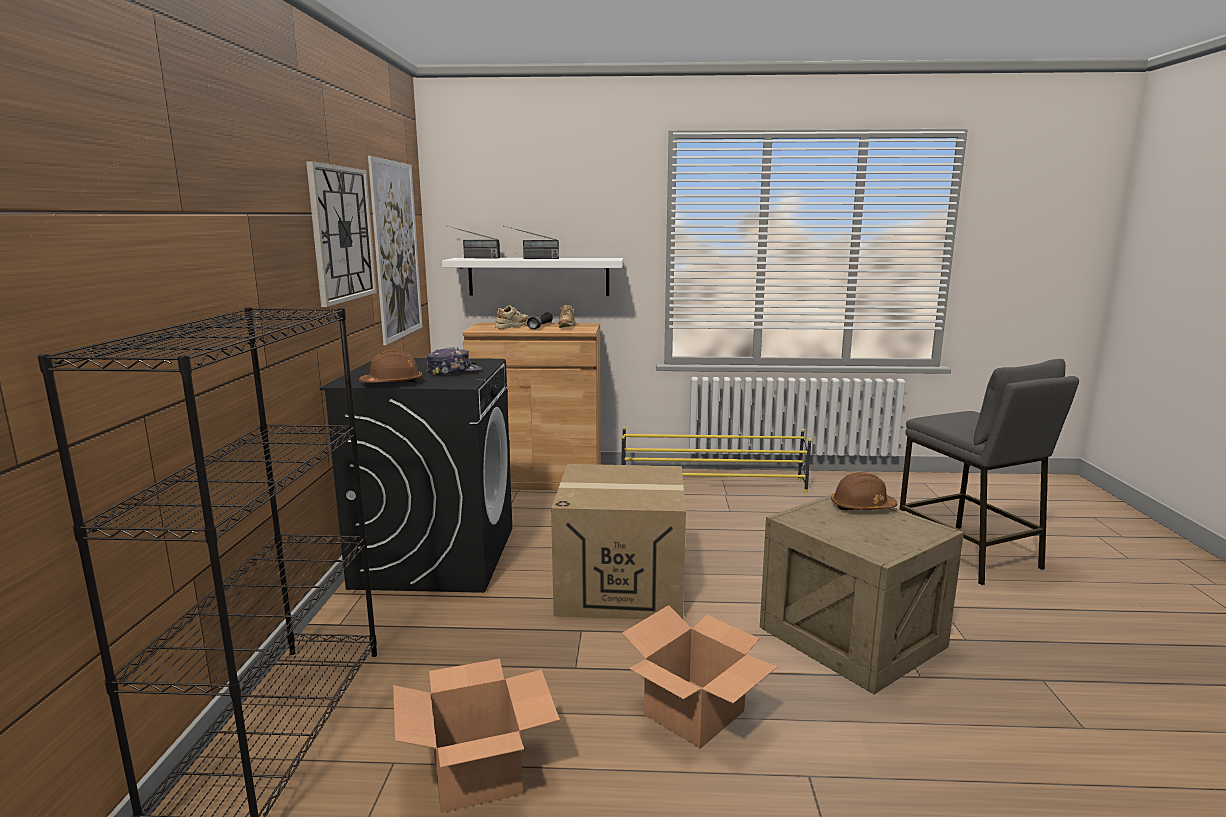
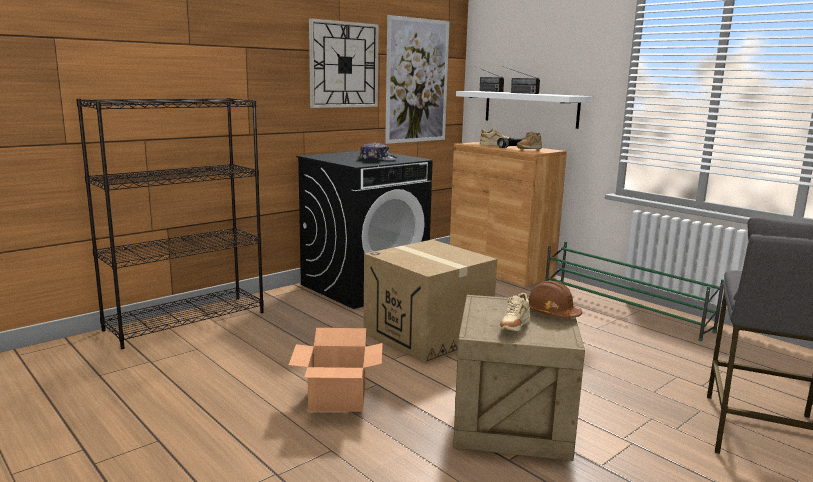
camera: 45 degrees right, 0 degrees up
(392, 383) = (330, 159): brown hard hat -> none
(475, 772) = (213, 367): cardboard box -> none
(713, 484) = (624, 310): yellow shoe rack -> green shoe rack
(882, 535) = (514, 328): none -> beige shoe

